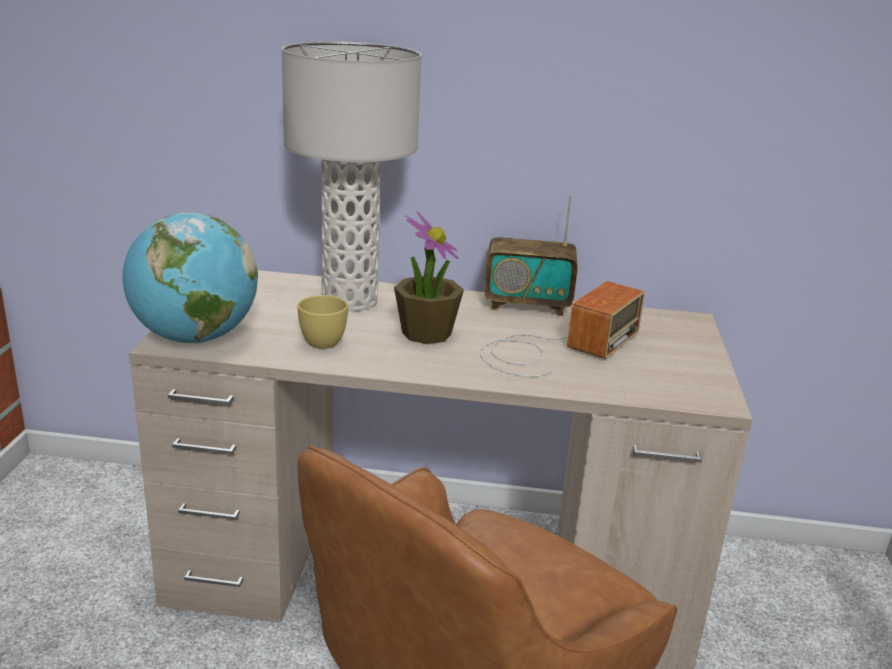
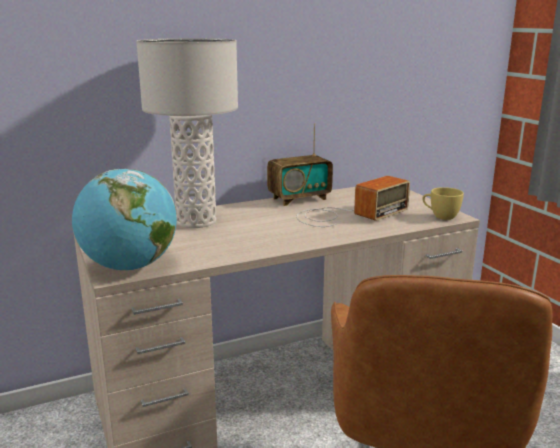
camera: 30 degrees left, 5 degrees down
(320, 340) = (214, 246): yellow cup -> yellow cup (440, 216)
(426, 333) = (269, 226): potted plant -> none
(556, 348) = (347, 214): radio -> radio turned 45 degrees clockwise

